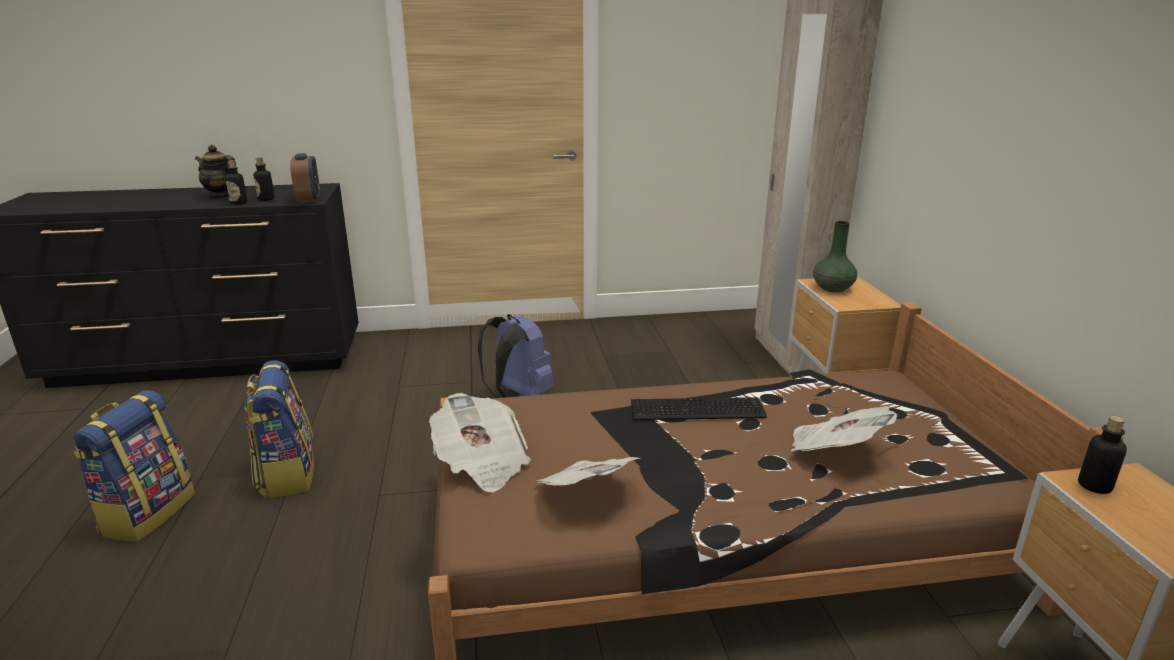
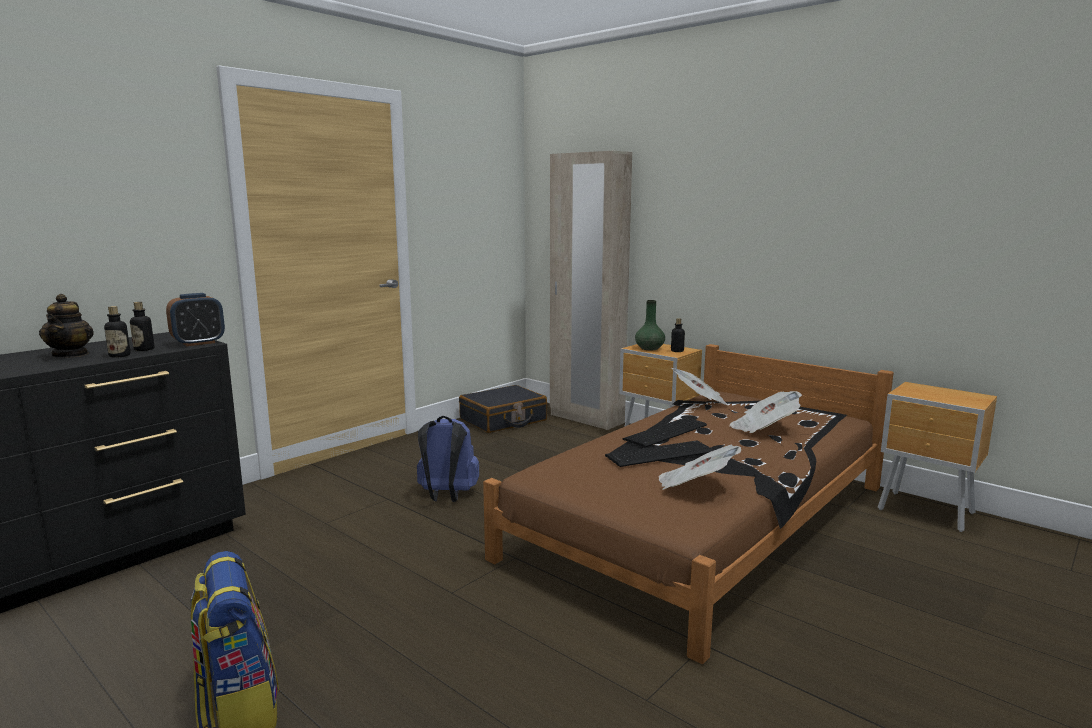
camera: 40 degrees left, 10 degrees down
(222, 196) = (71, 355): teapot -> teapot turned 90 degrees counterclockwise
(286, 474) = (337, 616): backpack -> none
(309, 200) = (198, 343): alarm clock -> alarm clock turned 105 degrees clockwise
(481, 464) = (606, 497): newspaper -> newspaper (699, 401)
(629, 433) = (657, 453): none -> keyboard
(695, 330) = (503, 420): none -> black suitcase
(1094, 486) = (911, 392): bottle -> bottle (677, 351)

